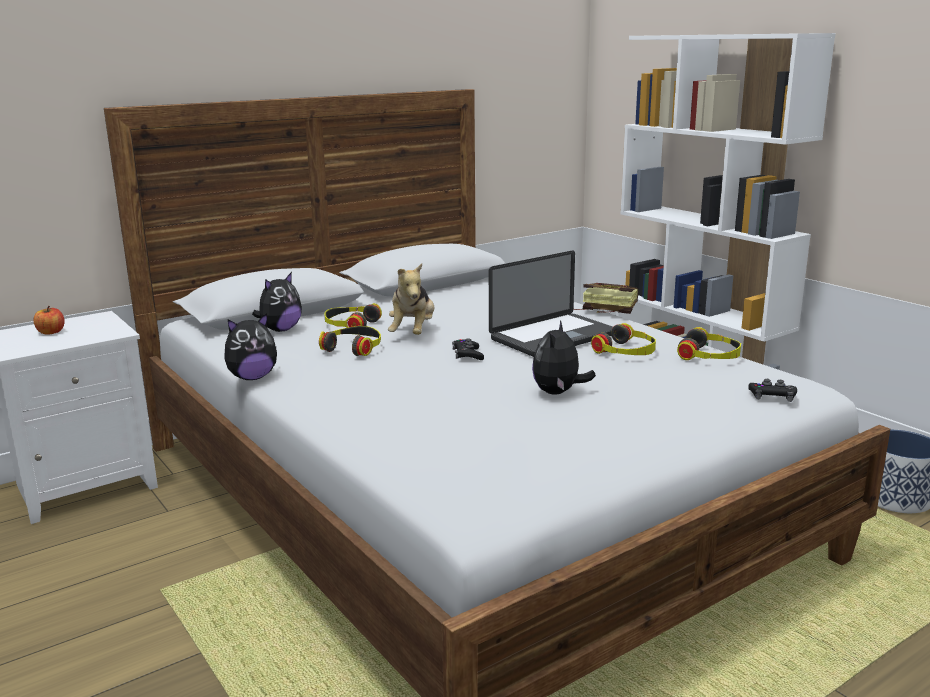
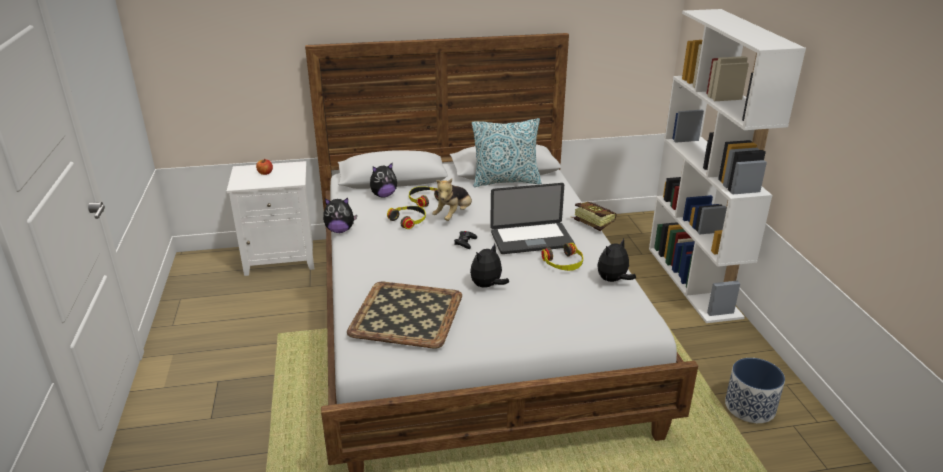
camera: 25 degrees right, 10 degrees up
(442, 291) = (506, 181): none -> pillow
(486, 444) = (406, 314): none -> tray
(710, 355) = (613, 280): headphones -> plush toy
(772, 396) = (610, 324): black game controller -> none

